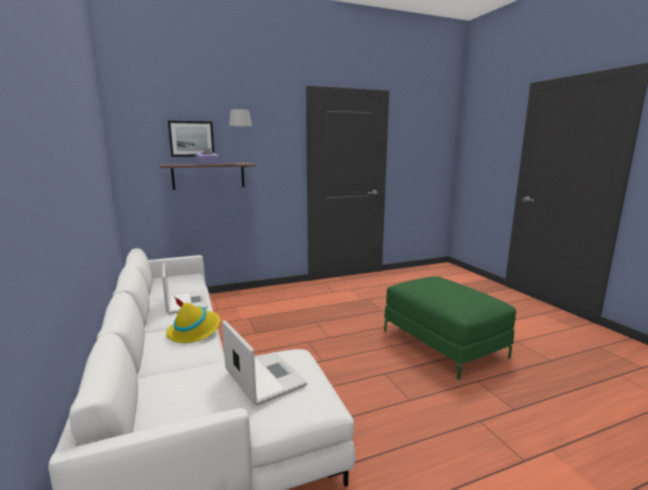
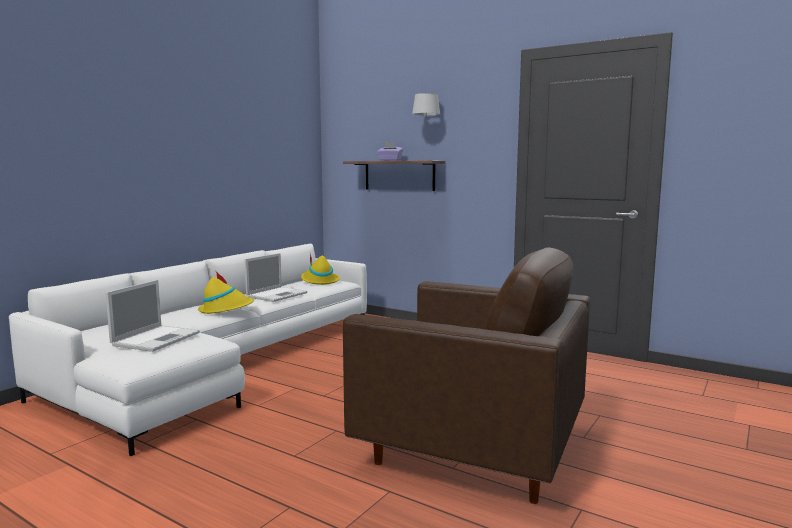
camera: 55 degrees right, 5 degrees down
(173, 280) = (319, 281): none -> yellow hat
(191, 139) = (386, 132): picture -> none
(443, 343) = (470, 450): green ottoman -> brown armchair

